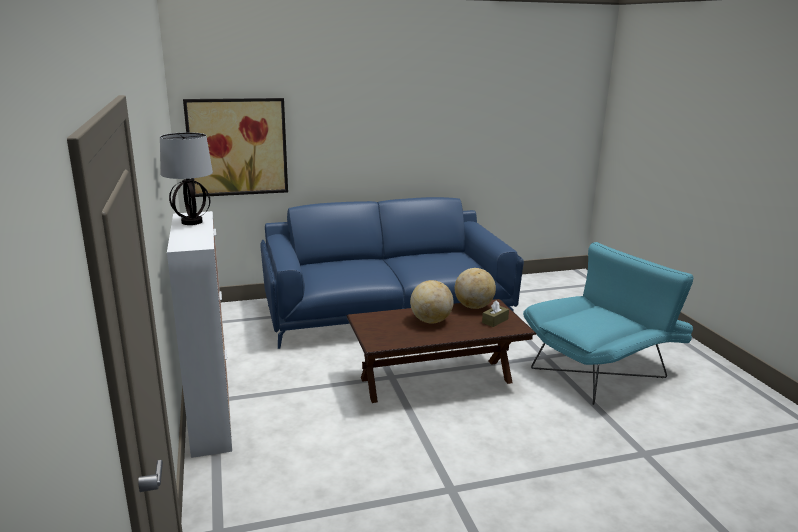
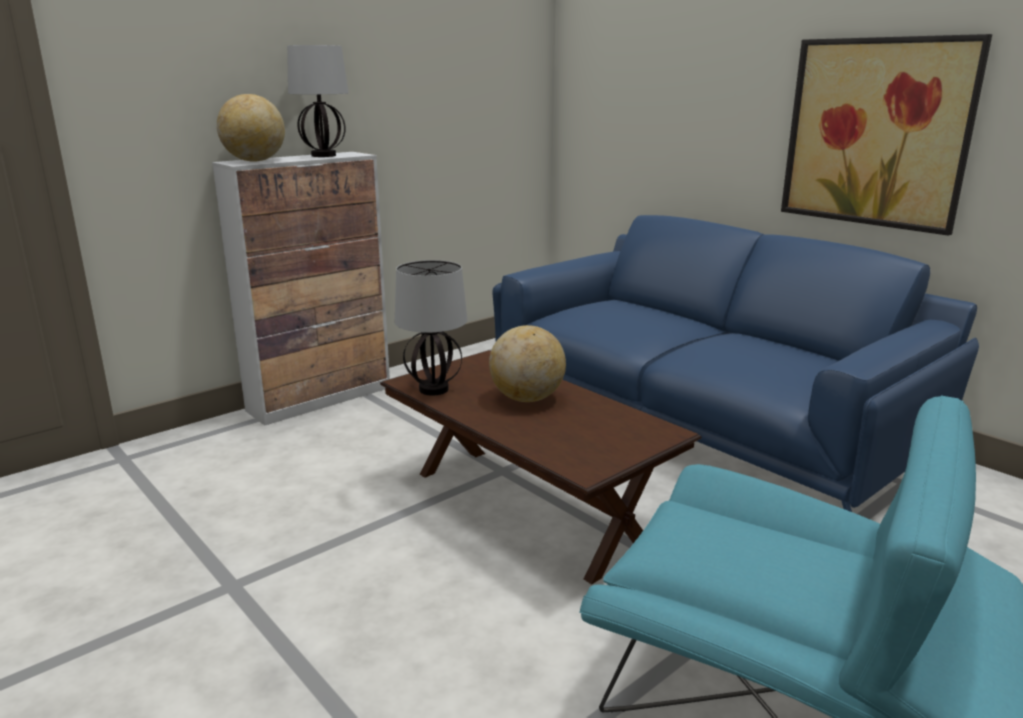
camera: 65 degrees right, 0 degrees up
(237, 147) = (612, 118): picture -> picture (876, 133)
(395, 340) = (433, 389): none -> table lamp
(474, 307) = (627, 419): globe -> globe (255, 161)
(495, 321) = (589, 445): brown tissue box -> none

